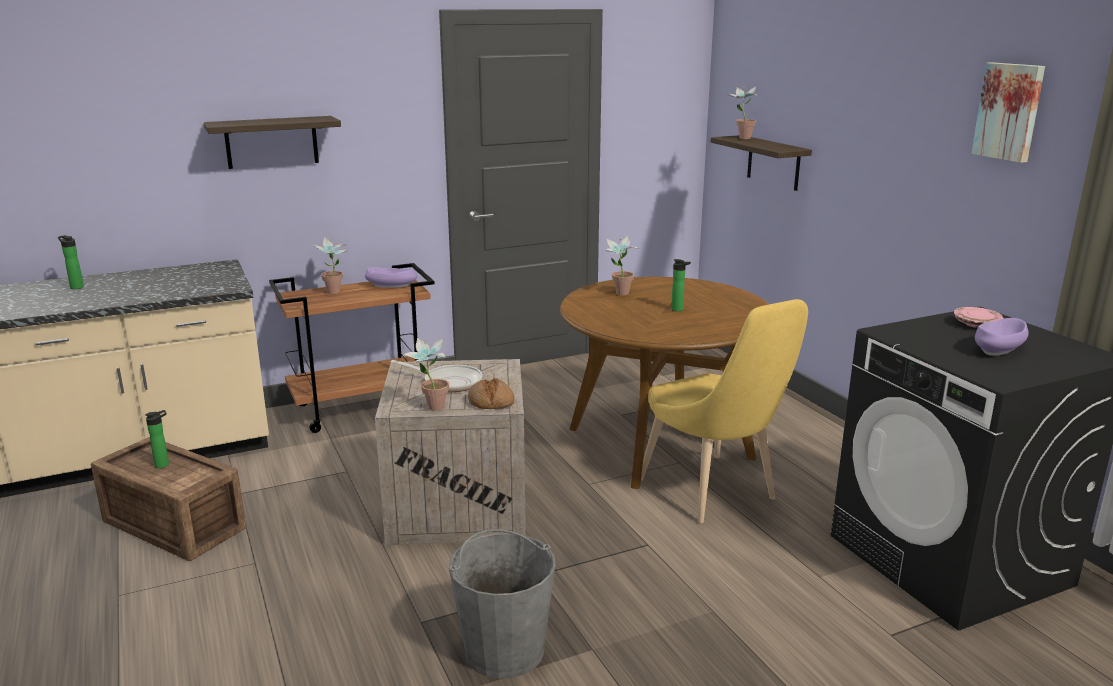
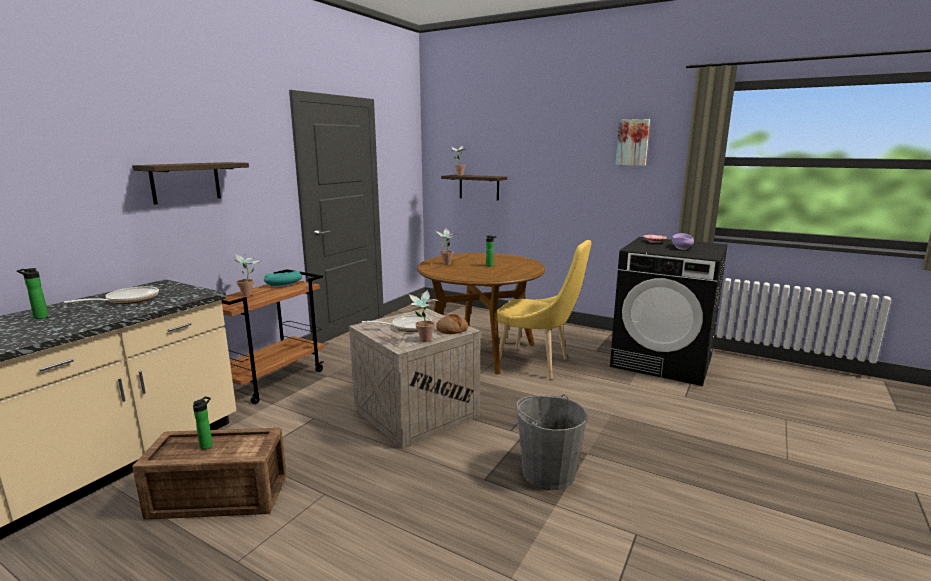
camera: 35 degrees left, 5 degrees down
(163, 281) = (128, 300): none -> frying pan
(391, 285) = (283, 285): purple bowl -> turquoise bowl

